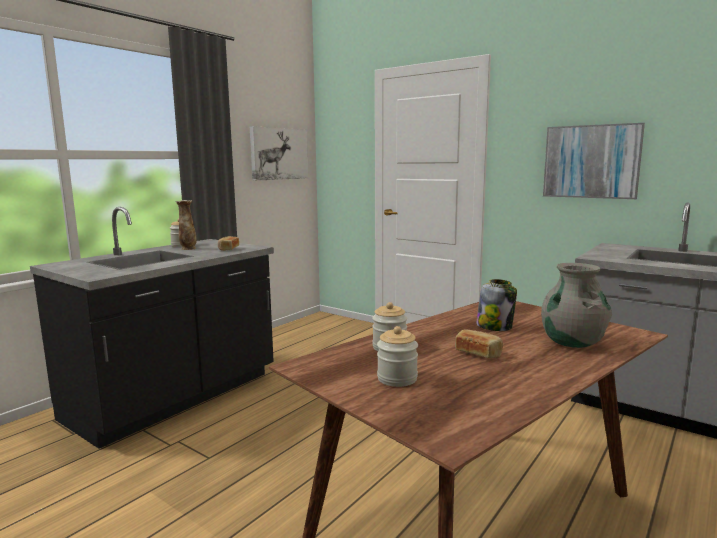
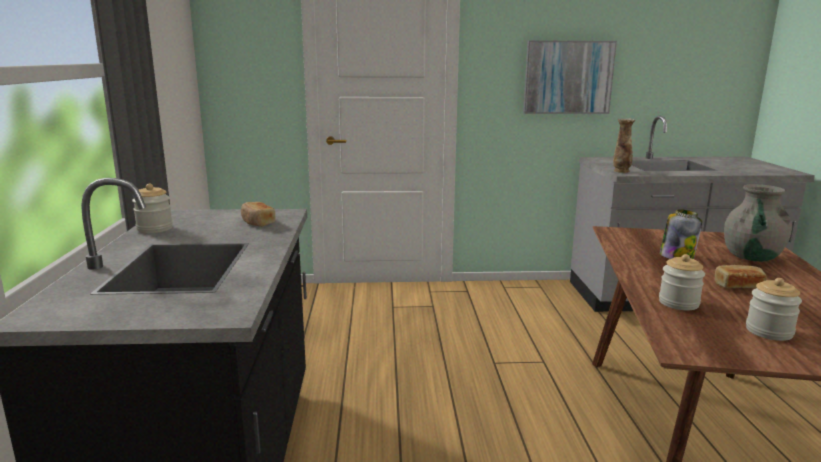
camera: 40 degrees left, 5 degrees up
(188, 249) = (191, 233): vase -> vase (621, 171)
(278, 154) = (171, 63): picture -> none

